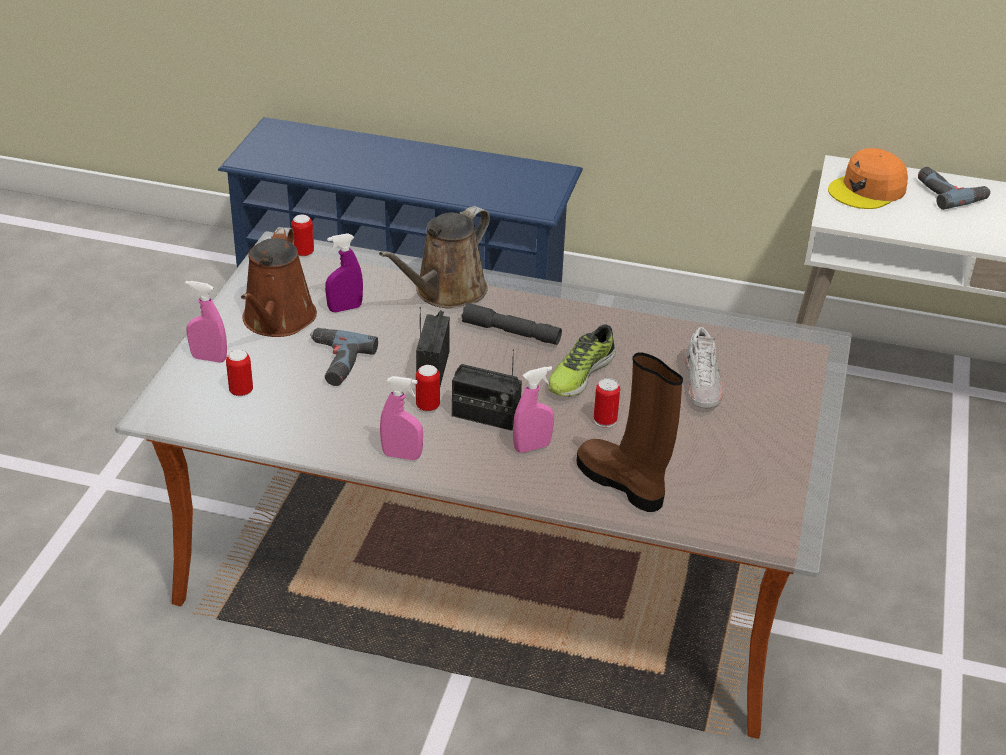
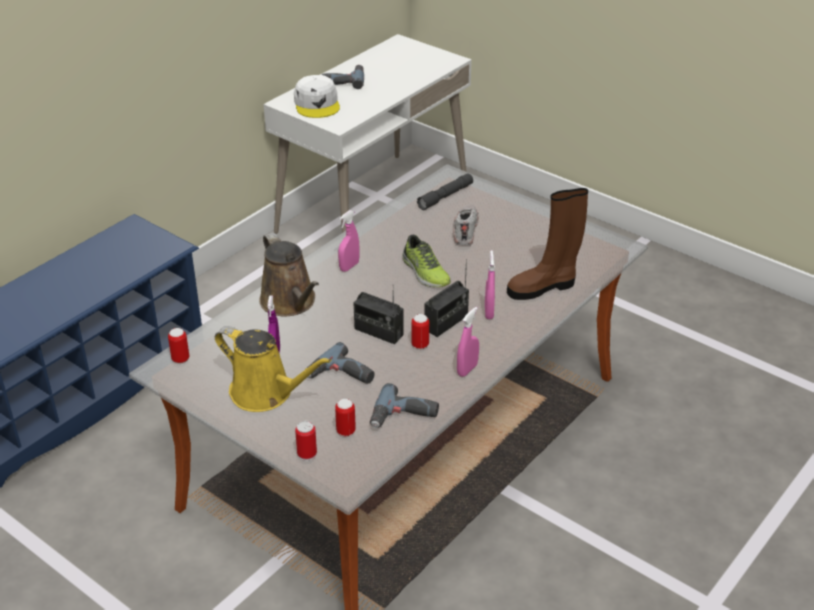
camera: 65 degrees left, 0 degrees up
(209, 358) = (291, 440): pink spray bottle -> pink spray bottle (349, 266)
(277, 321) = (266, 393): brown watering can -> yellow watering can
(285, 427) = (404, 417): none -> power drill
(511, 332) = (360, 287): grey flashlight -> grey flashlight (445, 196)
(605, 420) = (479, 276): can -> can (307, 454)
(702, 384) = (465, 230): white shoe -> white shoe turned 105 degrees counterclockwise
(867, 190) = (317, 104): orange cap -> white cap

